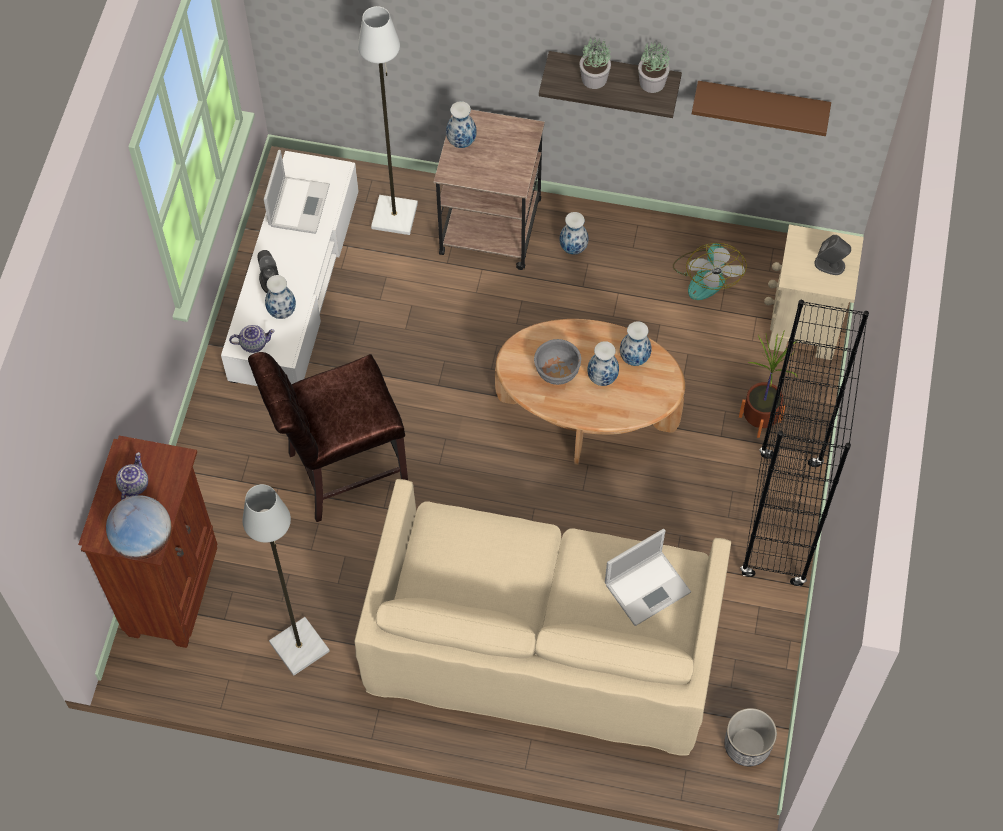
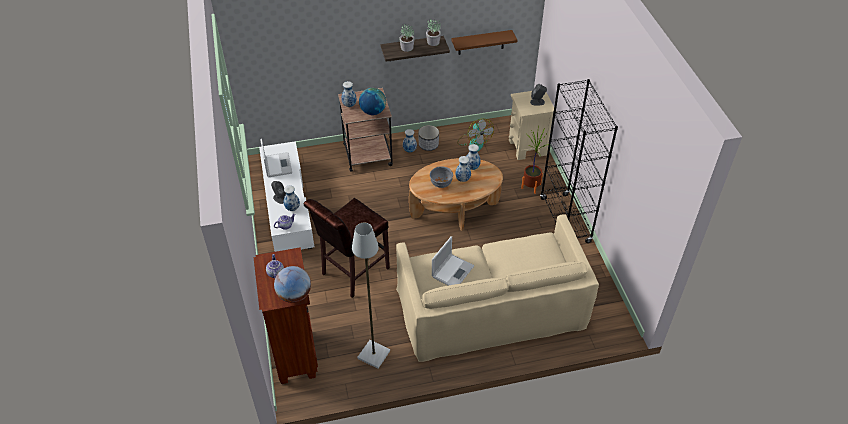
camera: 25 degrees left, 15 degrees down
(395, 215) = (321, 163): white floor lamp -> none
(497, 173) = (373, 111): none -> globe
(648, 587) = (535, 253): laptop -> laptop (453, 271)
(747, 745) = (609, 314): planter -> planter (428, 145)

